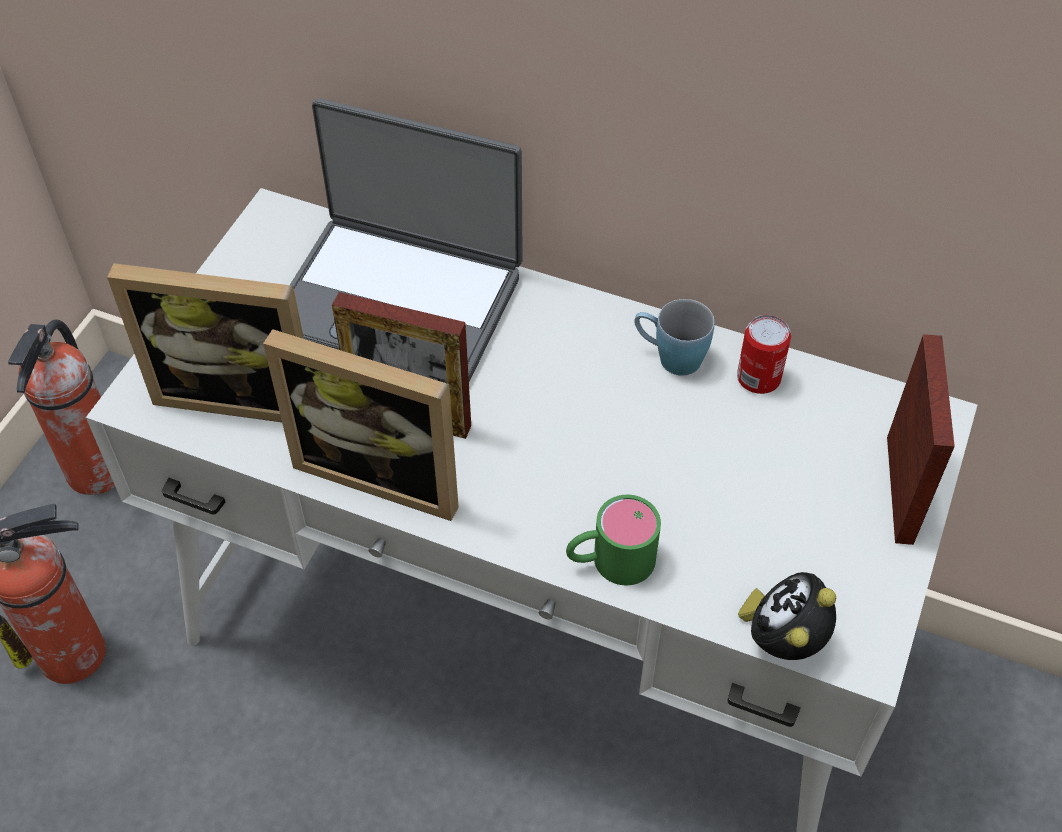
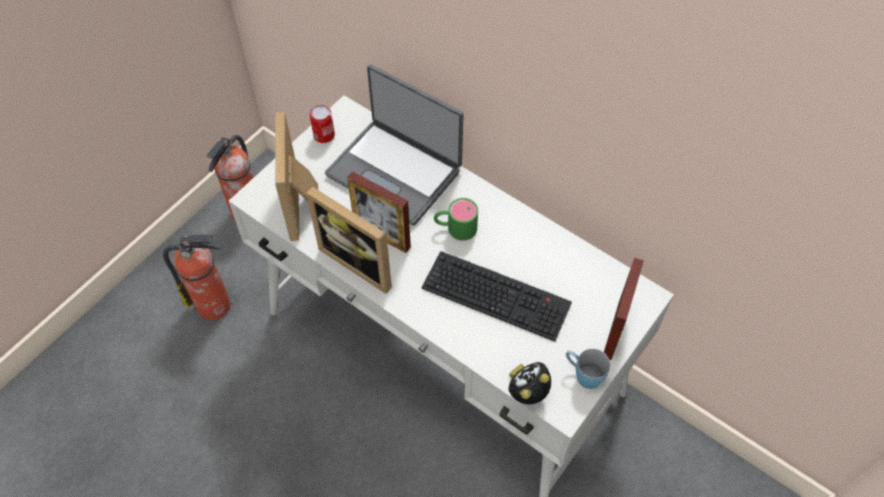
camera: 15 degrees right, 5 degrees up
(241, 393) = (304, 204): picture frame -> picture frame turned 60 degrees clockwise
(610, 561) = (456, 332): green mug -> green mug (455, 228)
(665, 475) = (498, 294): none -> keyboard
(669, 357) = (522, 233): blue mug -> blue mug (583, 374)
(758, 378) = (564, 254): can -> can (324, 135)

